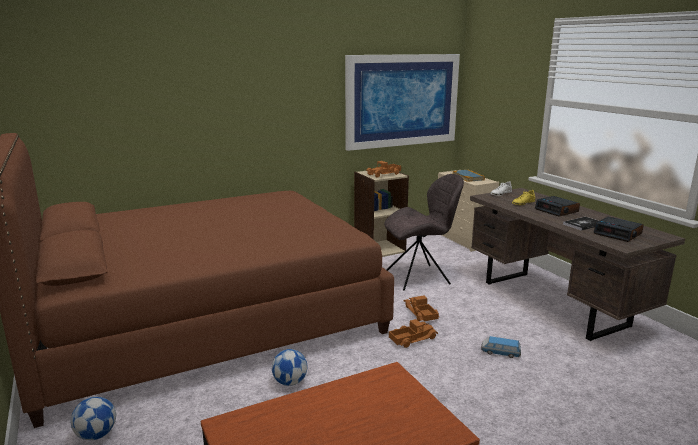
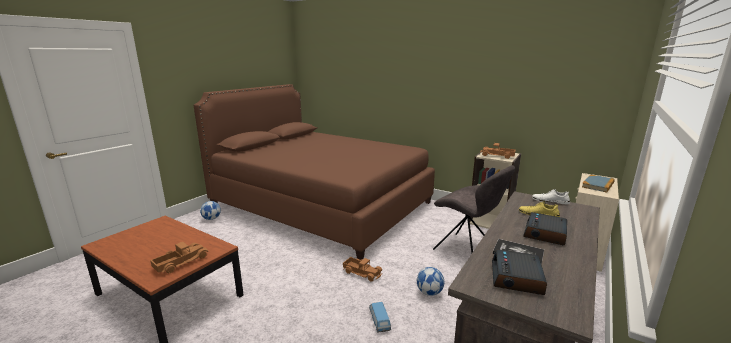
camera: 60 degrees right, 0 degrees up
(290, 382) = (276, 246): football -> football (429, 292)
(402, 100) = (549, 92): picture -> none
(420, 313) = (404, 266): toy truck -> toy truck (181, 262)

